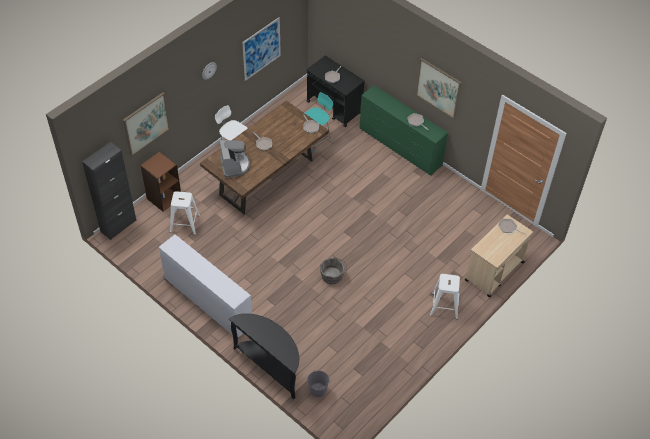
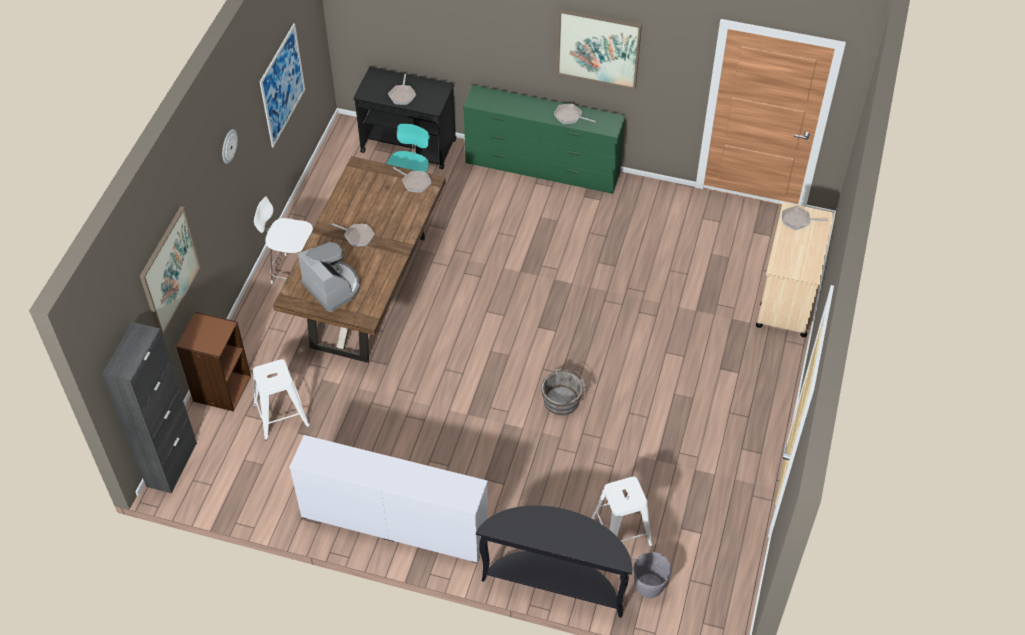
camera: 25 degrees left, 0 degrees up
(445, 306) = (752, 376): white stool -> white stool (622, 532)

